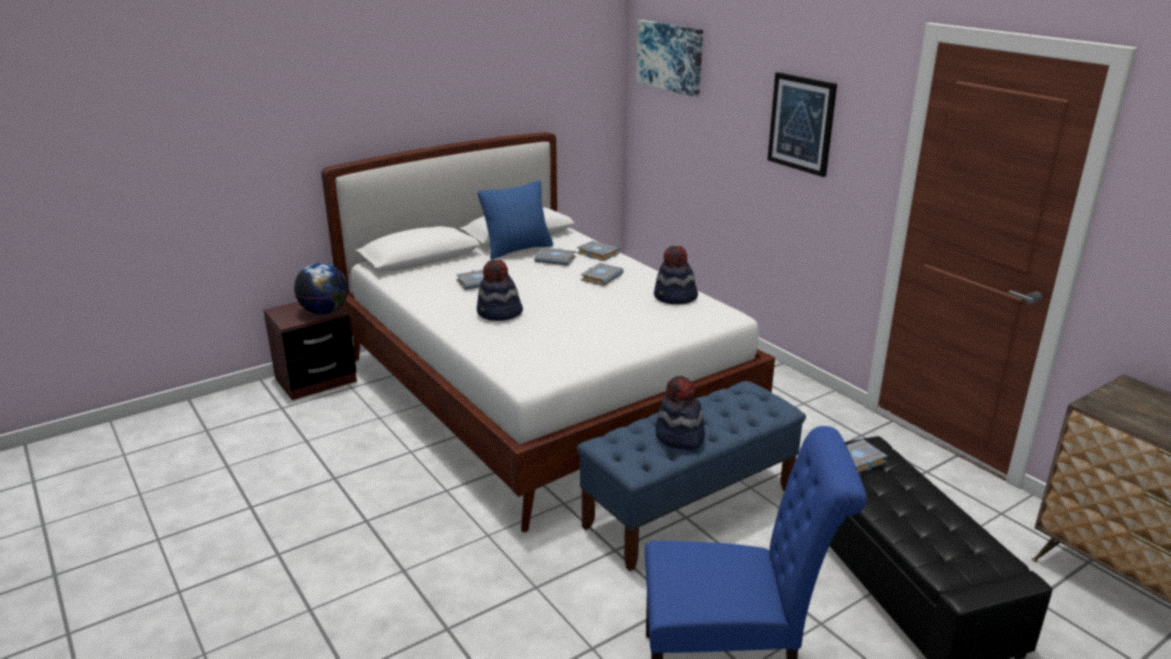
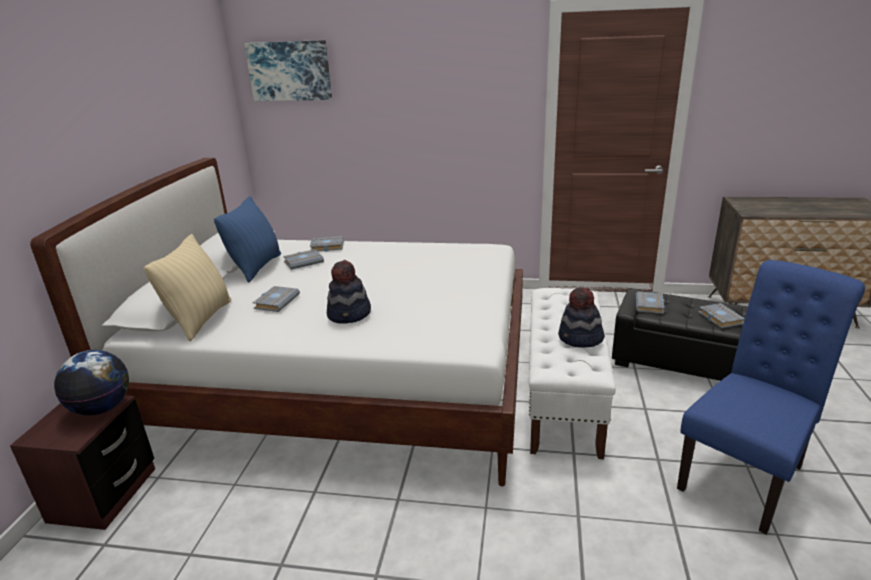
camera: 45 degrees left, 0 degrees up
(417, 273) = (201, 319): none -> beige pillow
(601, 277) = (365, 259): grey book -> grey book (719, 318)
(675, 298) = (442, 251): hat -> none
(690, 508) = (563, 397): blue bench -> white bench
(802, 123) = (447, 98): picture -> none

